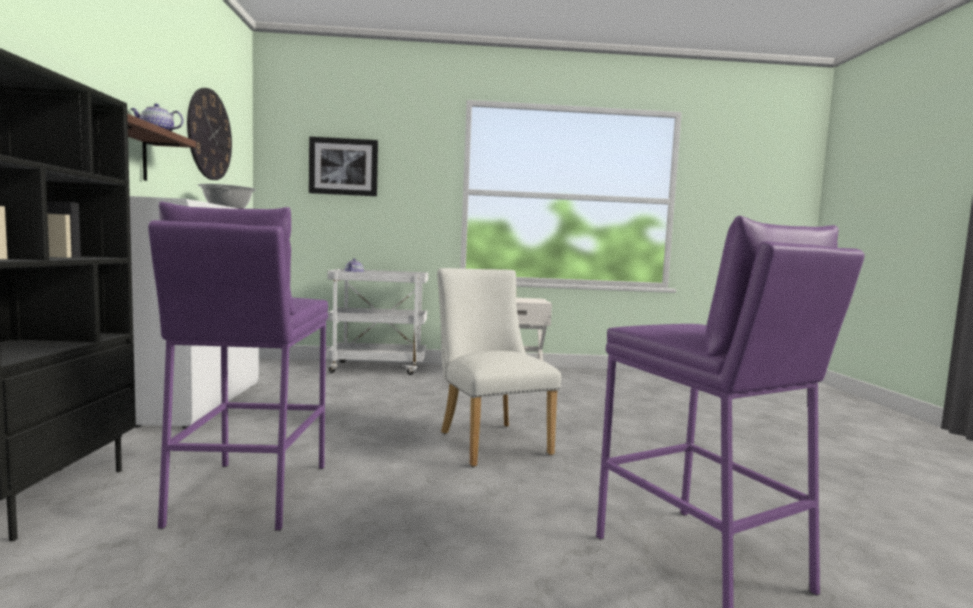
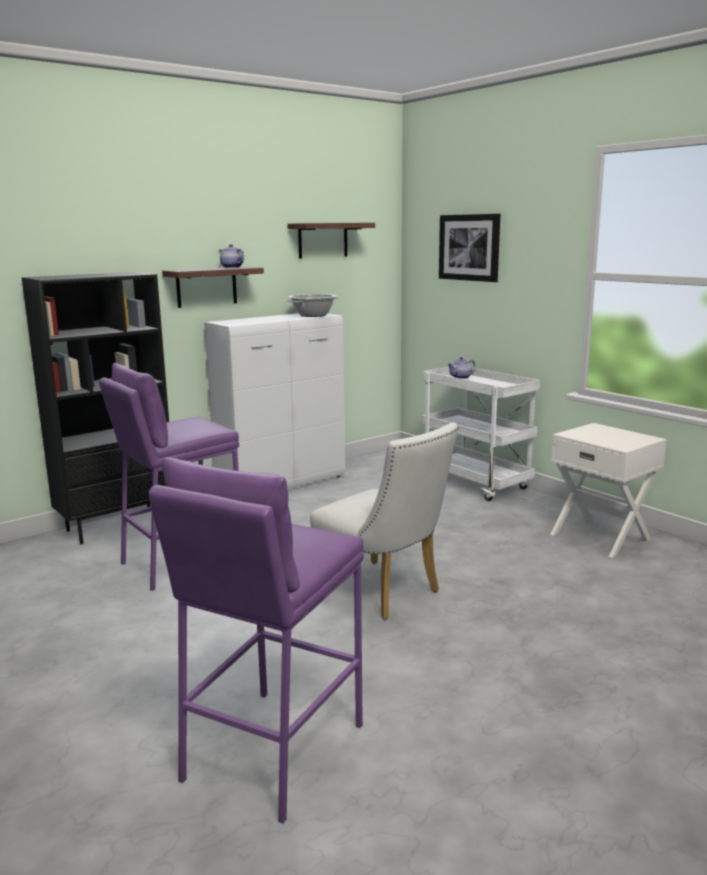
camera: 55 degrees right, 10 degrees up
(209, 135) = (323, 240): wall clock -> shelf
(489, 440) = (384, 593): white chair -> white chair turned 105 degrees clockwise

